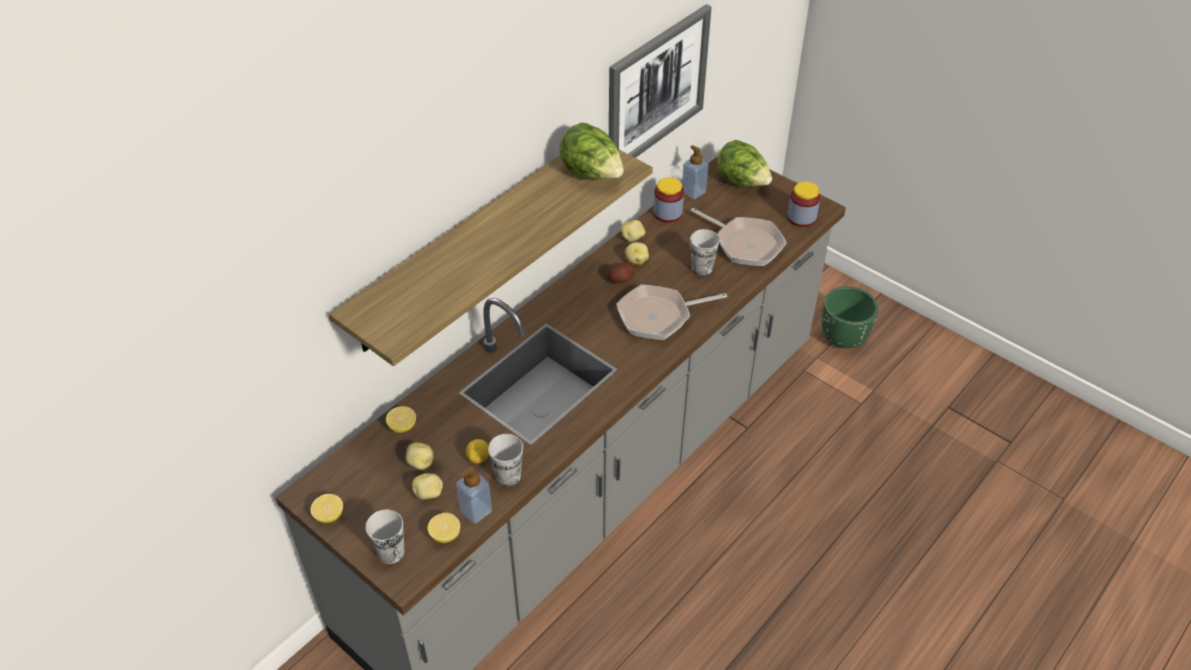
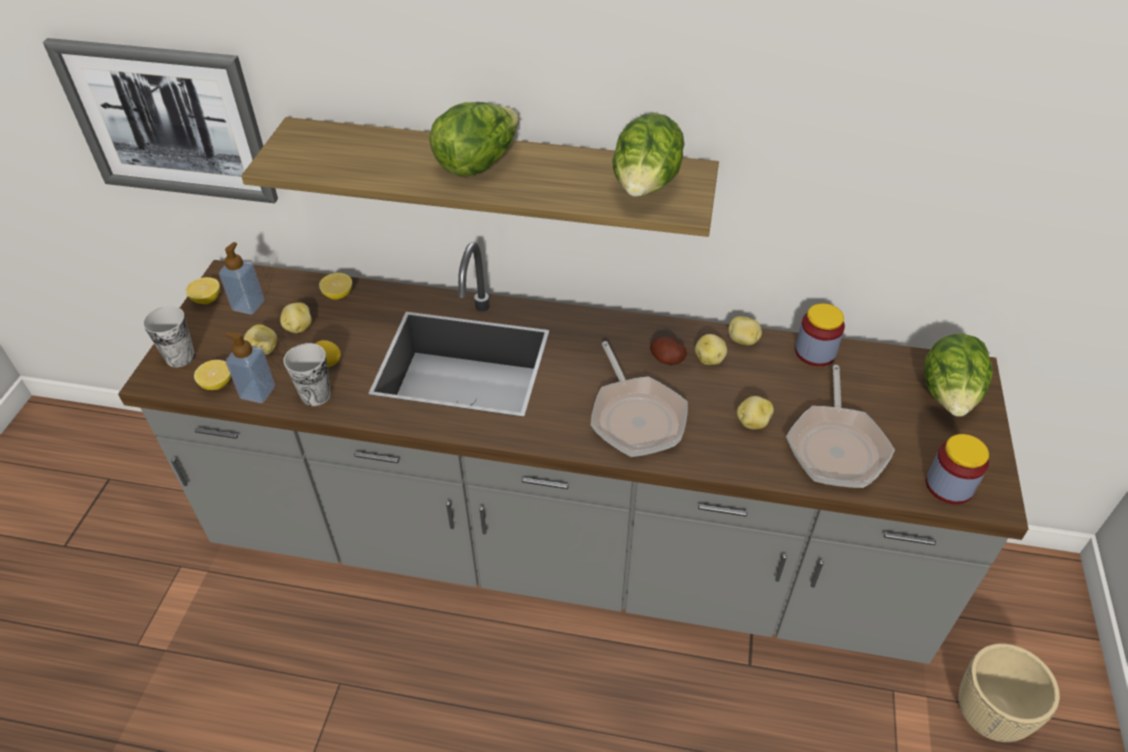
camera: 60 degrees right, 0 degrees up
(495, 235) = (478, 164): none -> lettuce
(656, 88) = (868, 175): picture -> picture (168, 122)
(659, 316) = (635, 416): frying pan -> frying pan turned 150 degrees counterclockwise
(693, 192) = (878, 359): soap dispenser -> soap dispenser (248, 305)
(702, 268) = (752, 422): cup -> potato
(843, 338) = (989, 715): green planter -> beige planter

